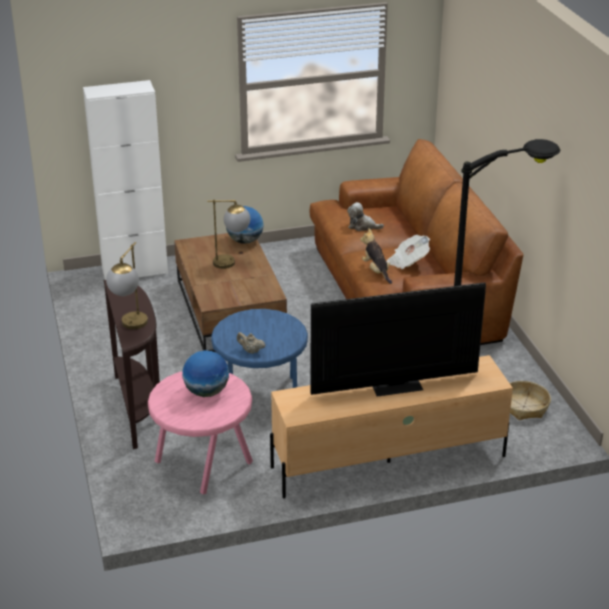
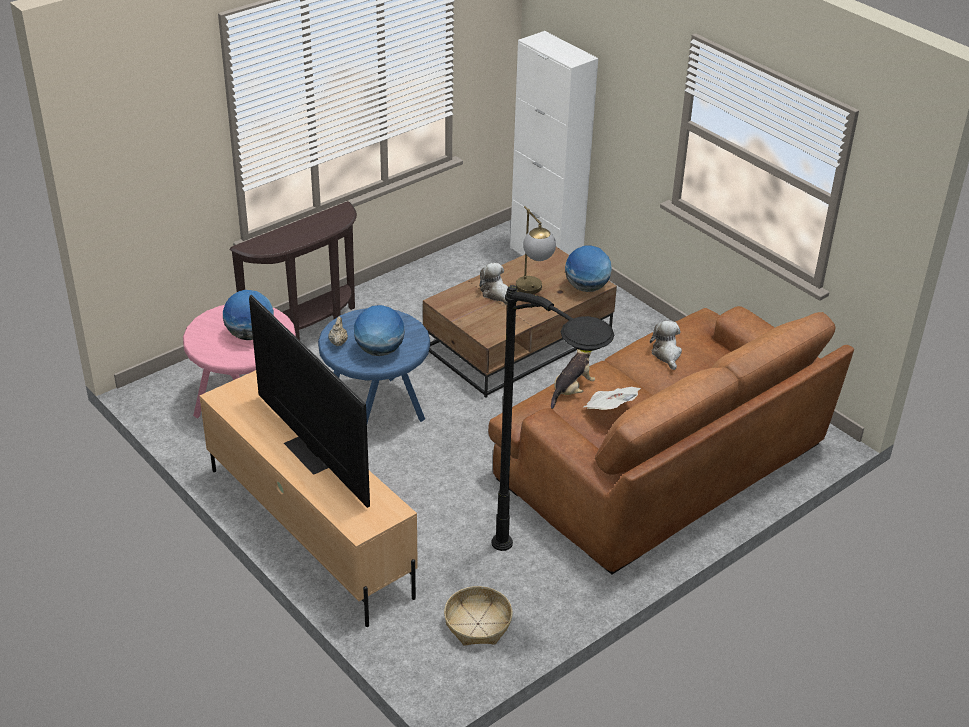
camera: 65 degrees right, 5 degrees up
(131, 327) = (271, 240): table lamp -> none
(221, 278) = (496, 294): none -> plush toy
(276, 335) = (379, 351): none -> globe

